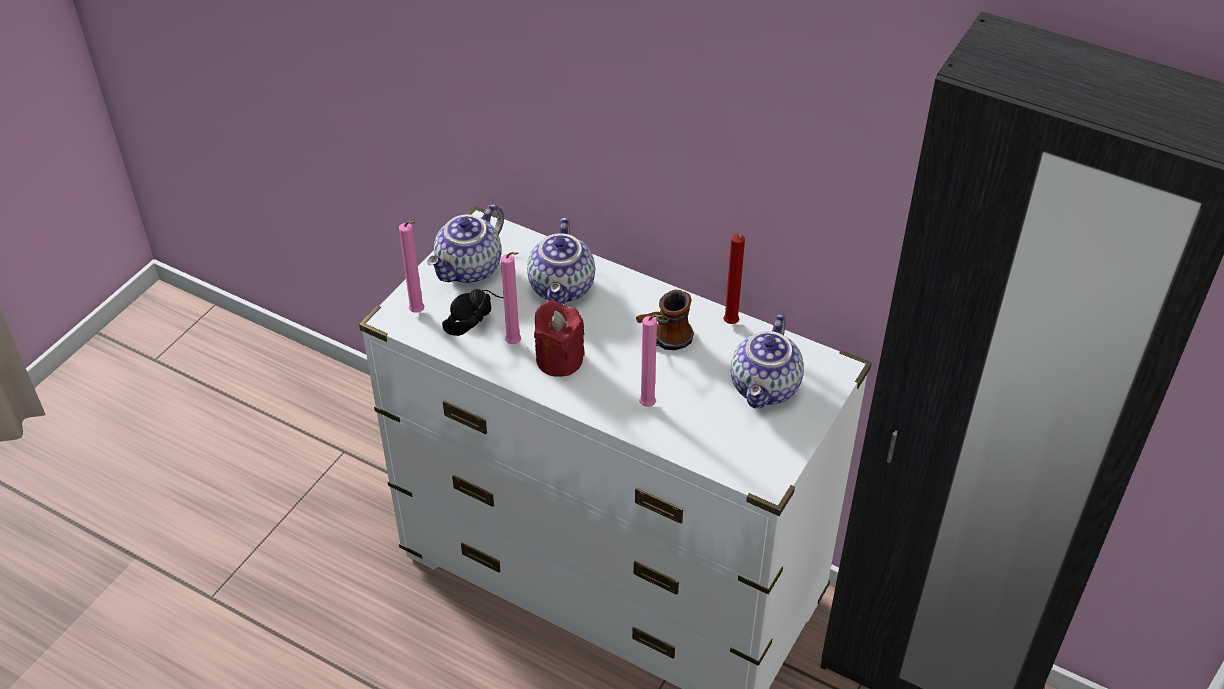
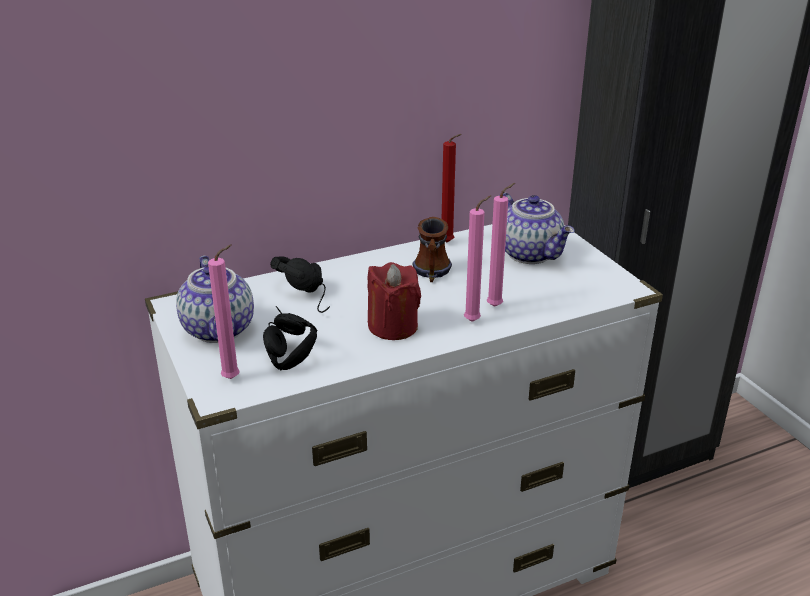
camera: 55 degrees left, 15 degrees down
(515, 344) = (346, 341): pink candle -> pink candle (474, 321)
(563, 288) = (311, 294): teapot -> black headphones

